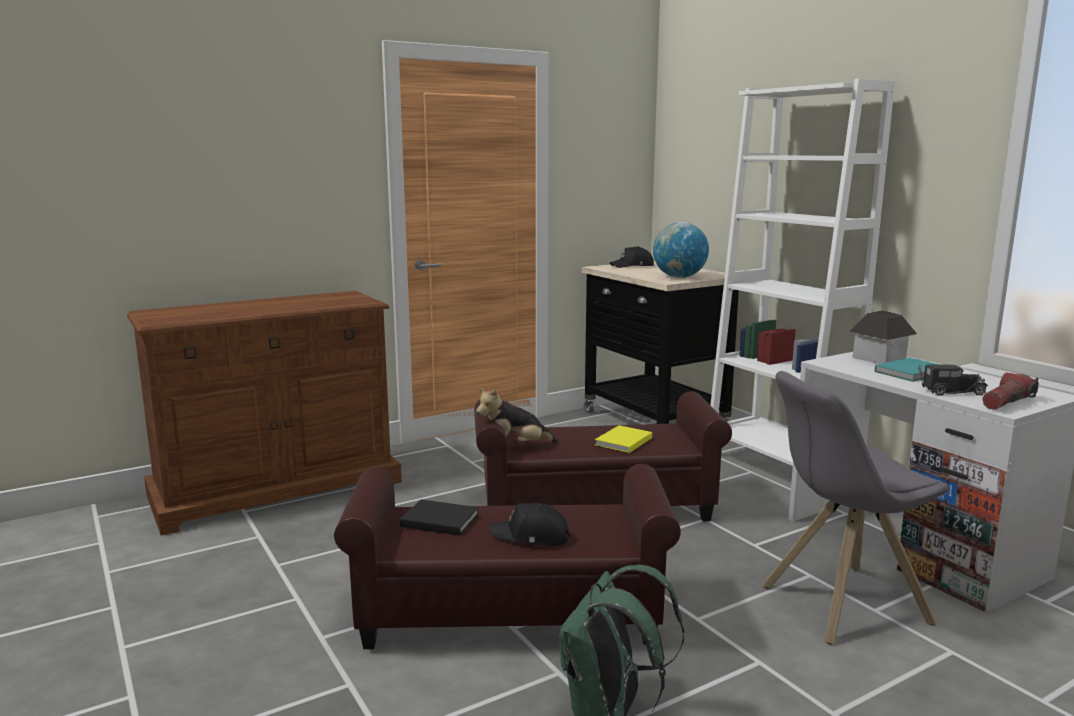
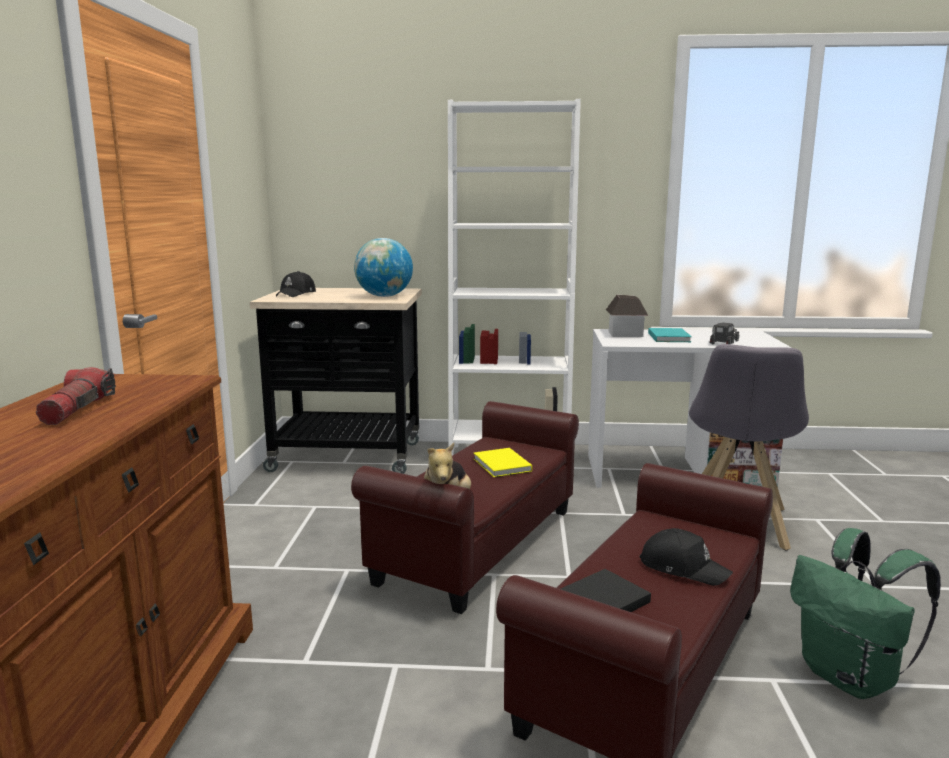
camera: 55 degrees left, 0 degrees up
(531, 536) = (683, 568): black cap -> black cap turned 105 degrees counterclockwise
(1007, 403) = (759, 341): flashlight -> flashlight (78, 410)

